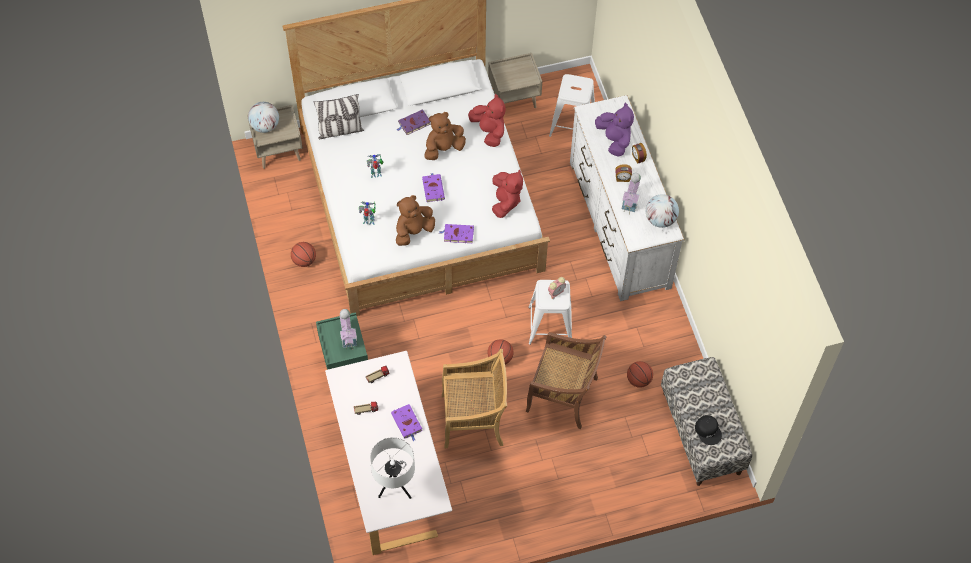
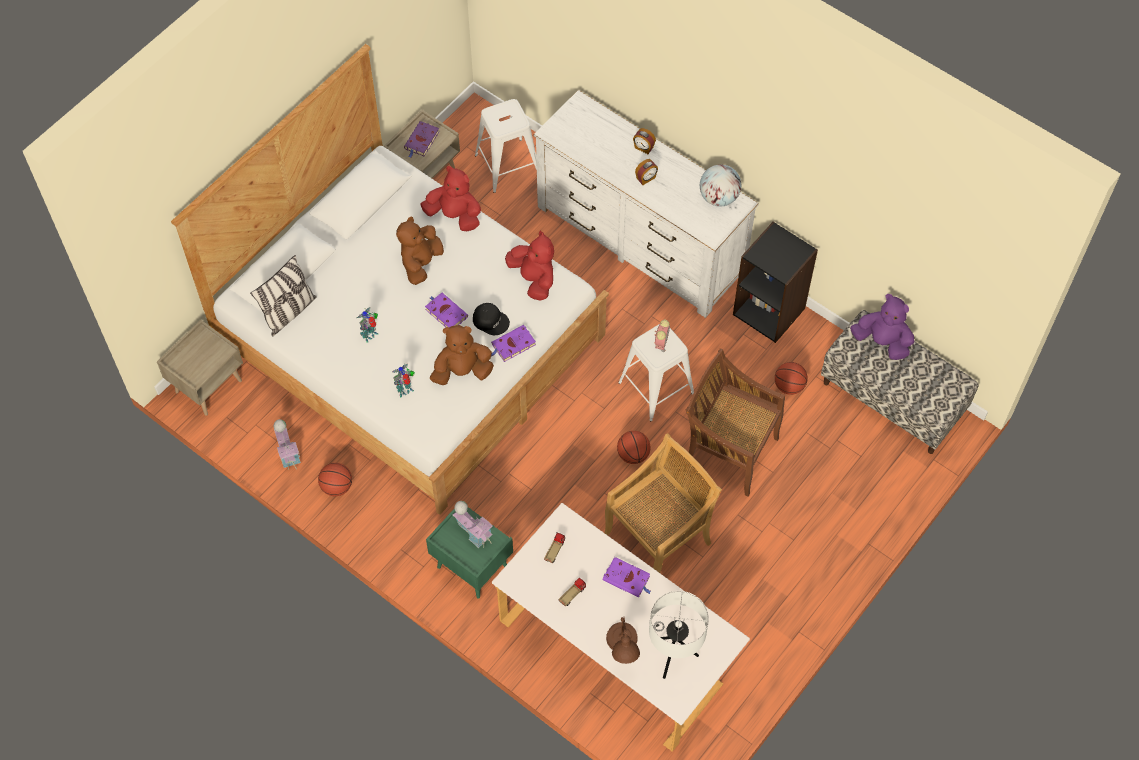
camera: 35 degrees left, 0 degrees up
(265, 126) = (187, 362): globe -> none
(367, 465) = (623, 652): none -> brown table lamp
(413, 124) = (366, 256): purple book -> purple book (421, 141)
(413, 231) = (462, 371): brown plush toy -> brown plush toy turned 60 degrees clockwise
(563, 395) = (728, 451): brown chair -> brown chair turned 135 degrees counterclockwise
(614, 140) = (604, 144): purple plush toy -> purple plush toy (882, 342)
(630, 201) = (674, 197): toy house -> toy house (288, 453)
(667, 323) = (769, 311): none -> black bookcase
(708, 431) = (919, 387): black cap -> black cap (491, 320)

